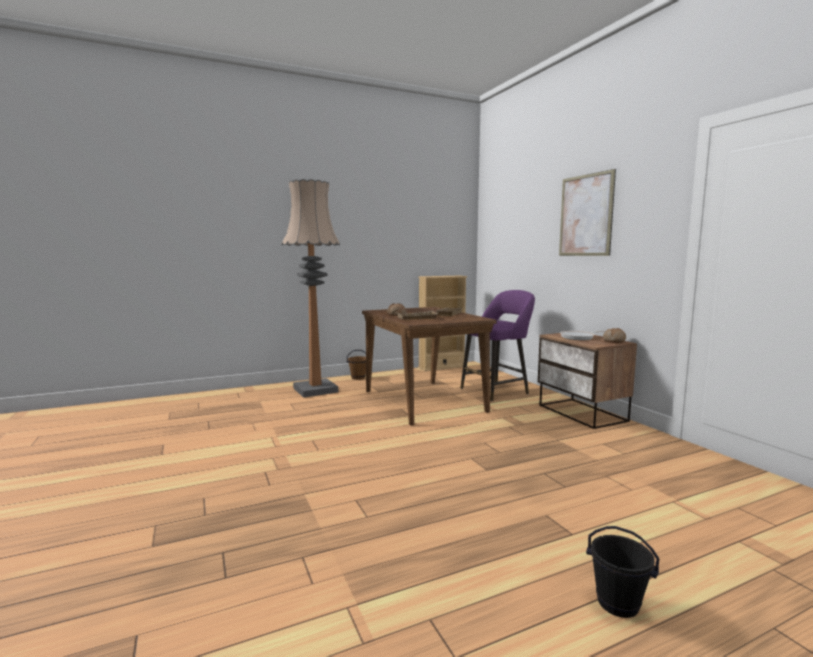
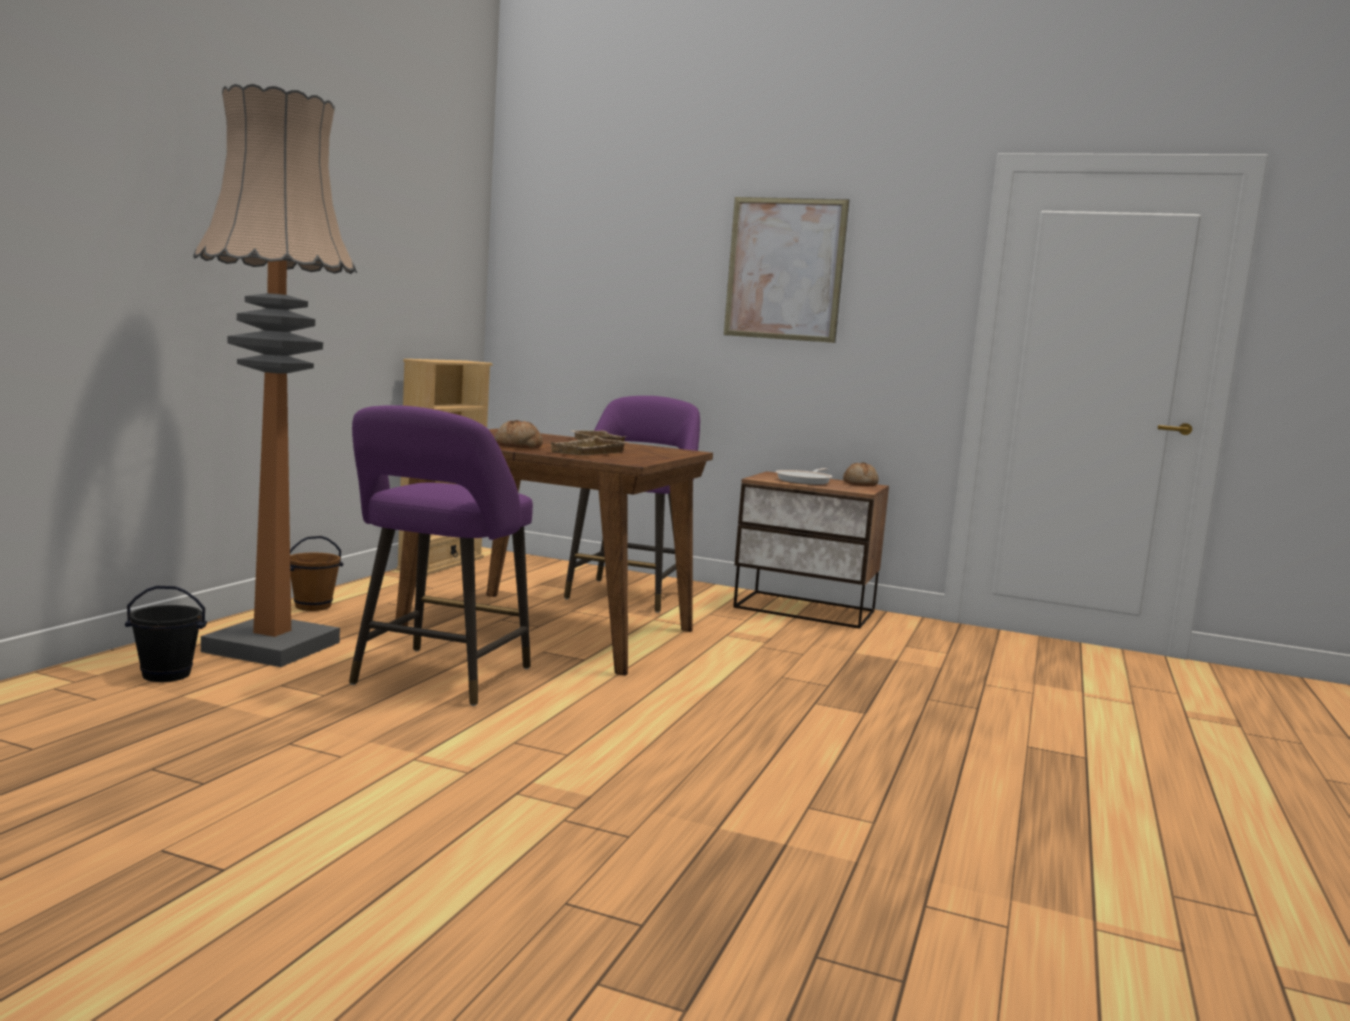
camera: 45 degrees left, 0 degrees up
(339, 411) = (437, 679): none -> purple stool
(618, 603) = (1235, 806): black bucket -> black bucket (167, 675)

